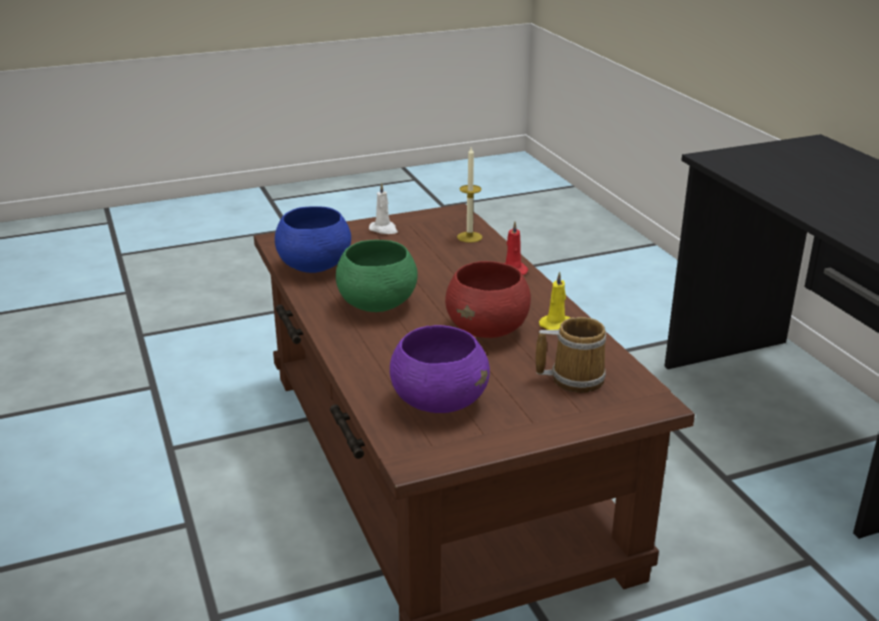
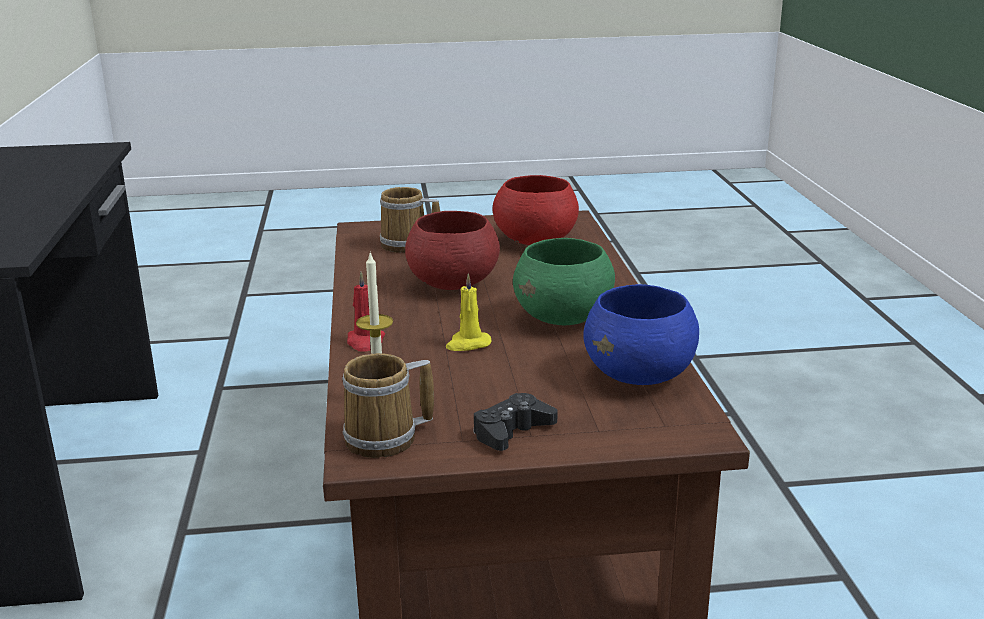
camera: 165 degrees left, 5 degrees down
(384, 230) = (512, 431): white candle -> black game controller
(439, 402) = (535, 241): purple bowl -> red bowl
(449, 220) = (386, 439): none -> mug
(557, 325) = (377, 282): yellow candle -> yellow candle (468, 344)

